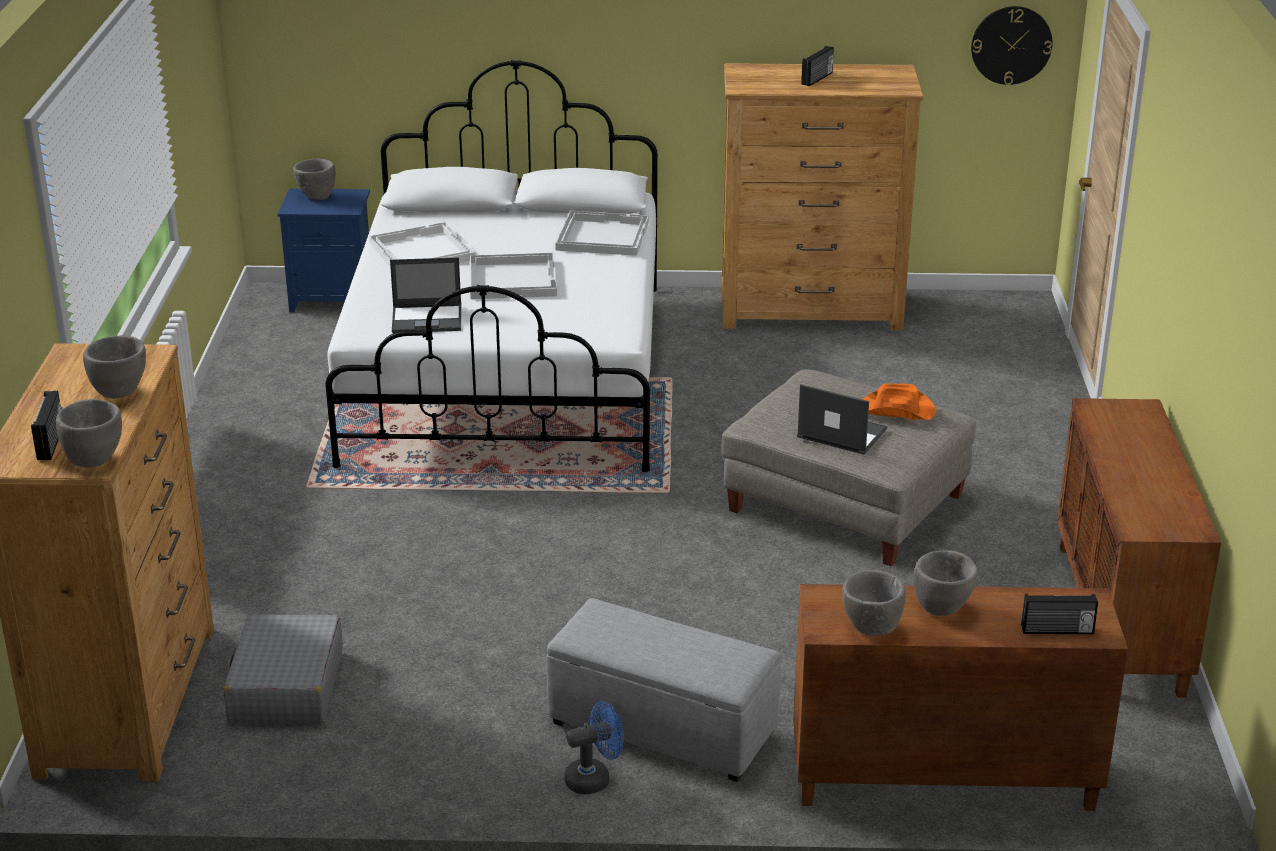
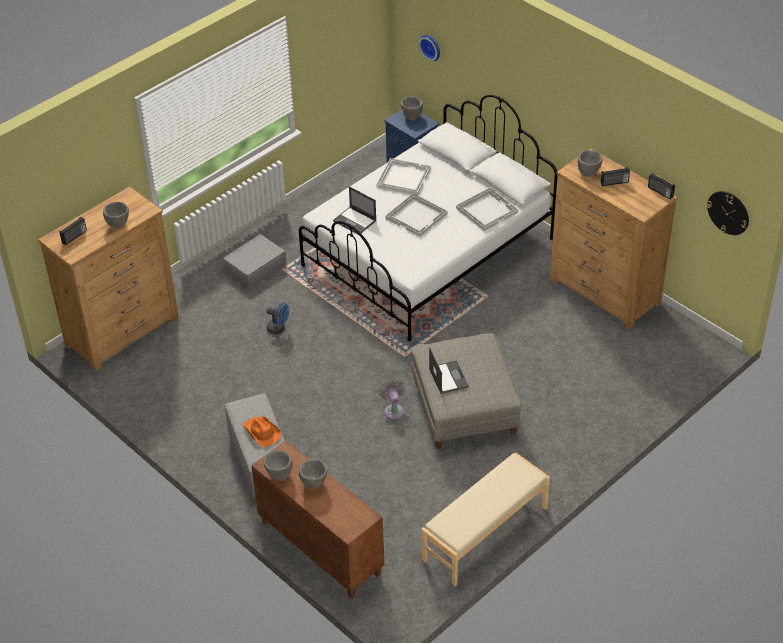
camera: 45 degrees right, 15 degrees up
(95, 460) = (76, 253): grey bowl -> grey bowl (588, 173)
(286, 687) = (171, 359): grey suitcase -> grey suitcase (255, 268)
(332, 39) = (431, 47): none -> wall clock
(594, 778) = (215, 464): blue fan -> blue fan (278, 329)
(757, 557) = (393, 410): none -> grey fan
(897, 410) = (488, 380): orange hat -> orange hat (261, 432)
(1057, 631) = (336, 520): radio -> radio (660, 192)
(1121, 619) = (485, 534): brown cabinet -> beige bench

